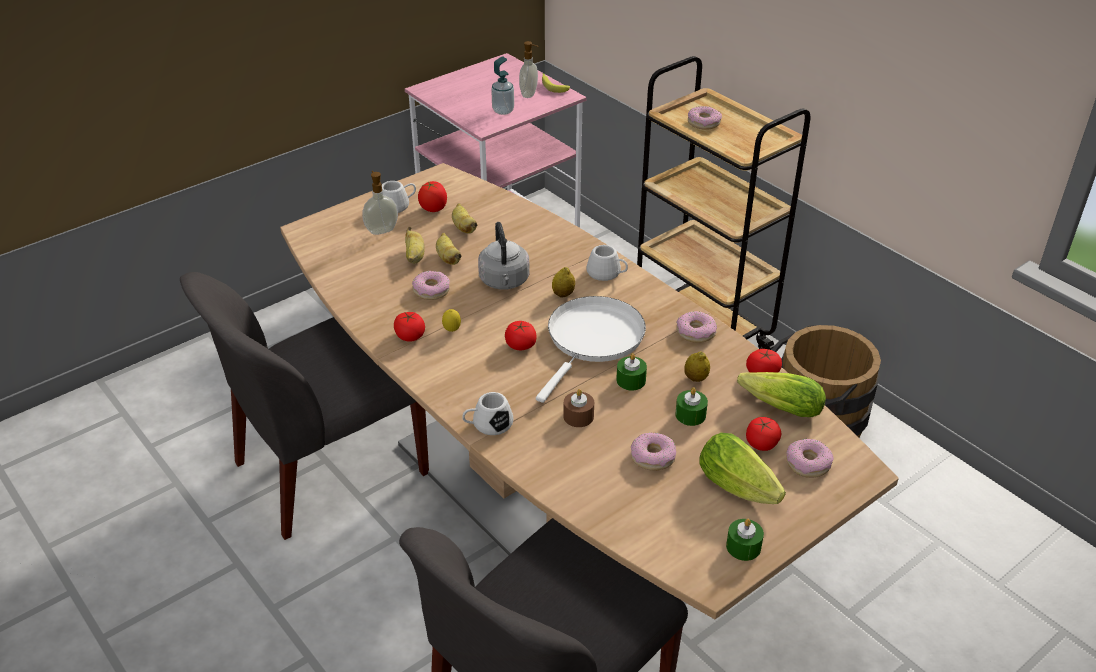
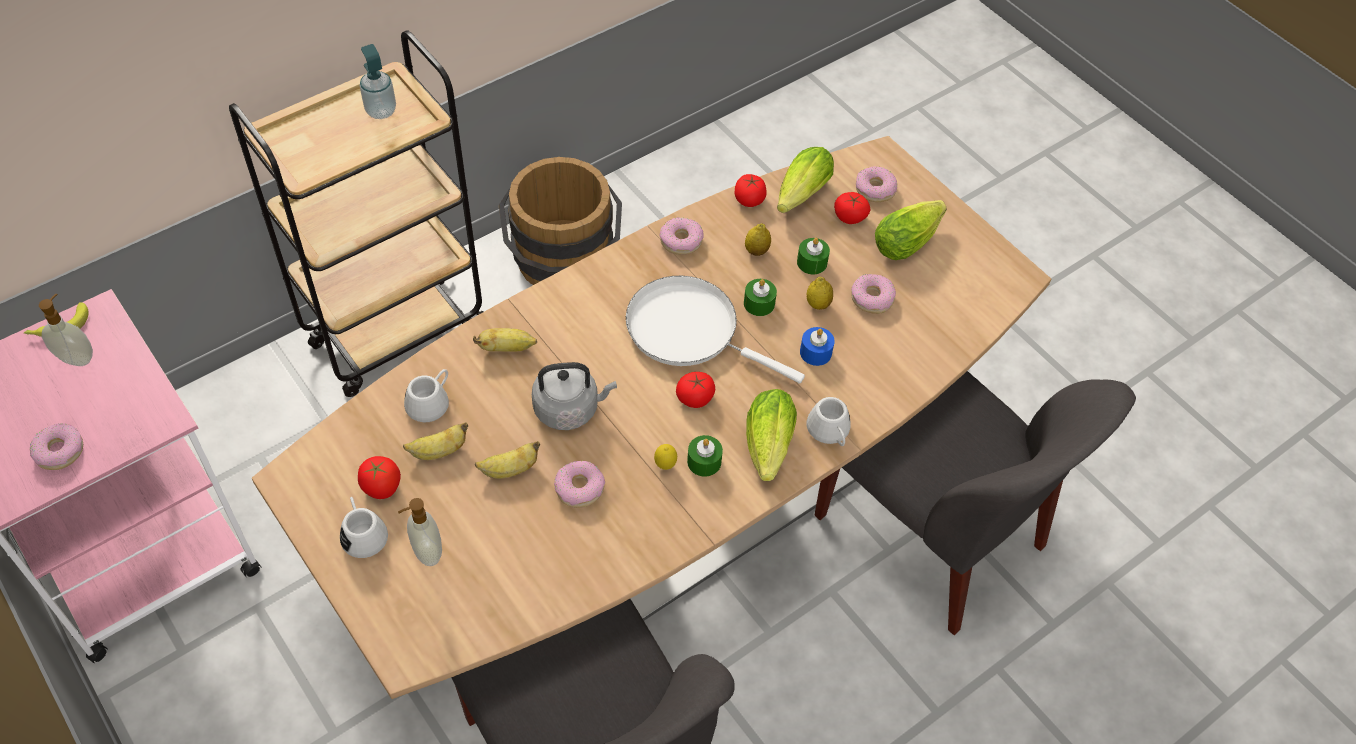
camera: 90 degrees left, 15 degrees up
(410, 335) = (671, 510): tomato -> none
(414, 257) = (500, 509): banana -> banana (507, 348)
(468, 386) = (767, 449): none -> lettuce
(503, 111) = (120, 393): soap dispenser -> soap dispenser (381, 111)
(563, 294) = (602, 351): lemon -> lemon (818, 304)
(578, 416) = (815, 352): brown candle -> blue candle
(607, 273) = (565, 306): white mug -> white mug (431, 402)
(704, 123) = (333, 144): donut -> donut (59, 451)
(743, 547) = (979, 249): green candle -> green candle (704, 461)

